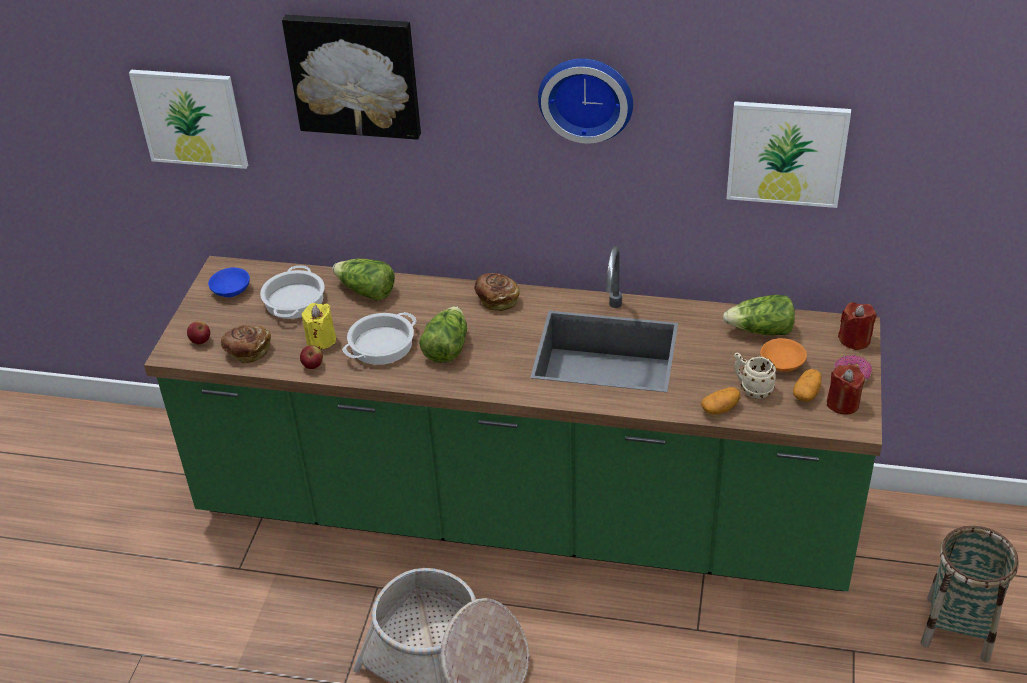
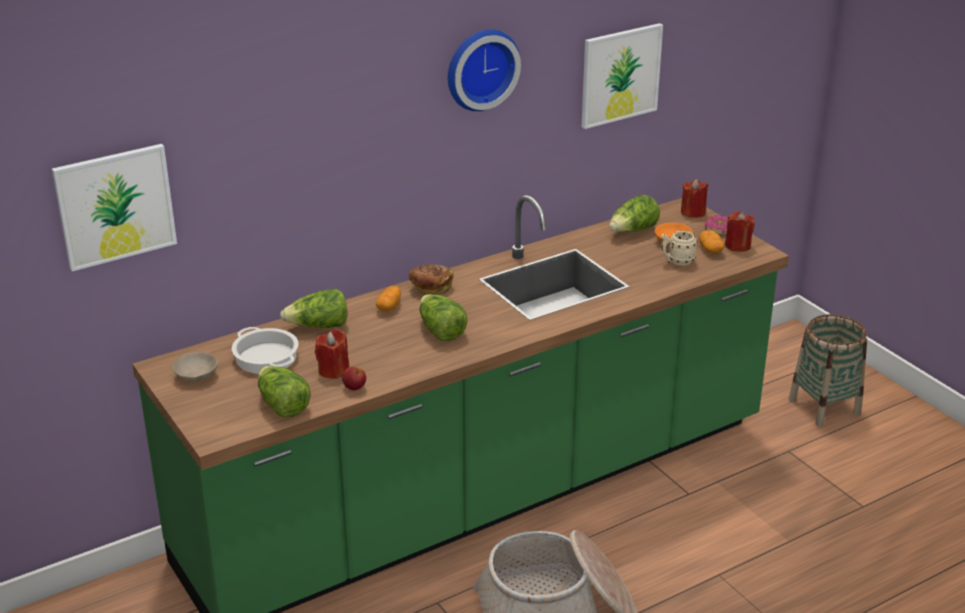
camera: 45 degrees left, 10 degrees down
(200, 341) = (227, 418): apple -> none
(232, 290) = (197, 375): blue bowl -> beige bowl
(247, 351) = (282, 405): bread -> lettuce
(321, 340) = (333, 370): yellow candle -> red candle
(355, 74) = (286, 105): picture -> none
(381, 344) = (387, 351): cooking pot -> none
(720, 408) = (675, 280): potato -> potato (389, 307)

